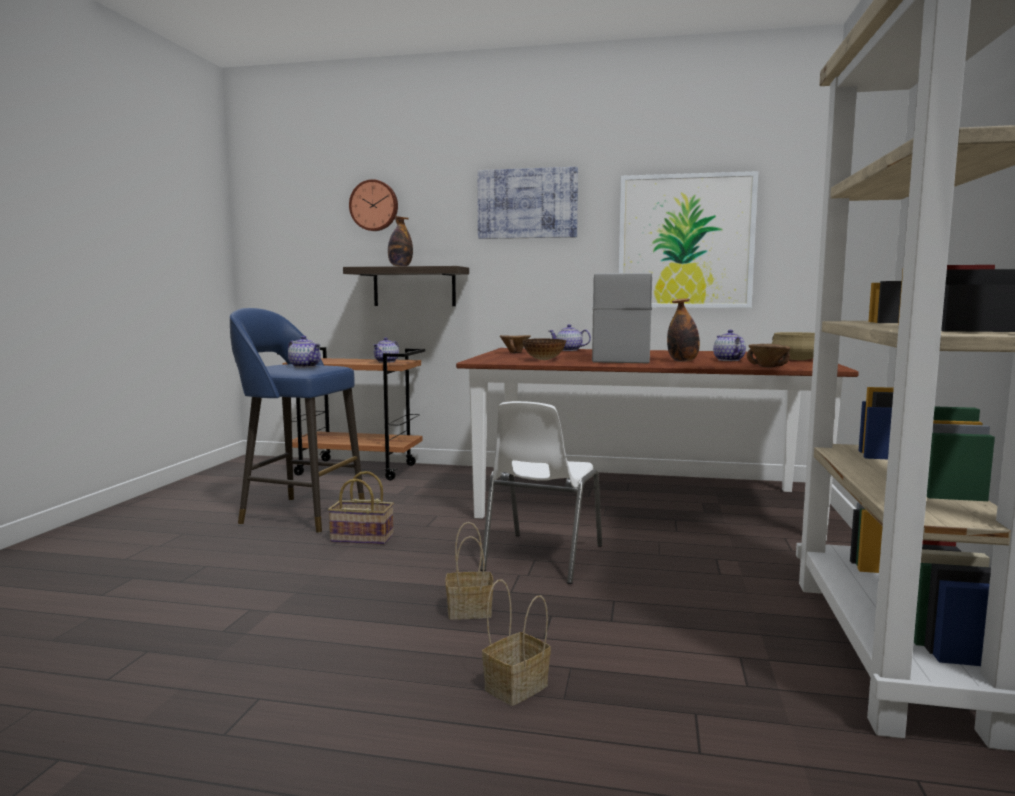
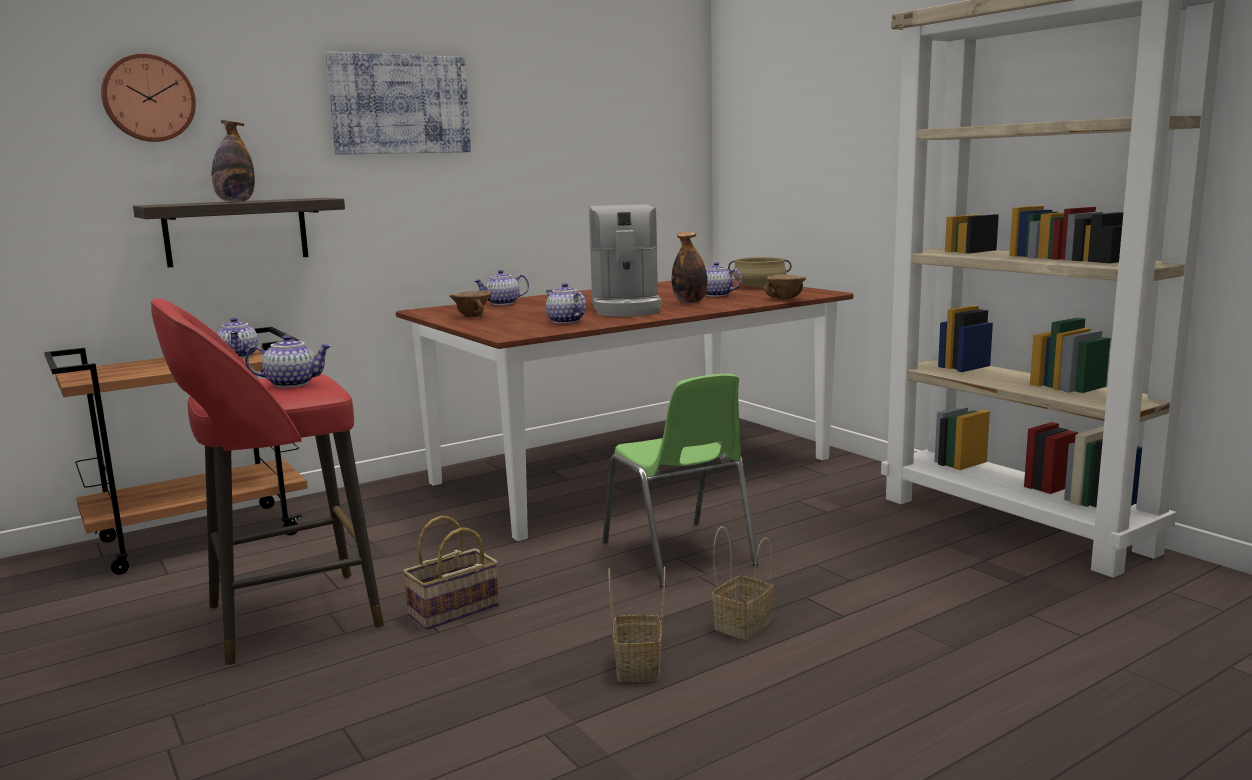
camera: 45 degrees left, 5 degrees up
(300, 514) = (287, 618): blue stool -> red stool
(515, 688) = (918, 660): basket -> basket (639, 668)
(541, 558) = (679, 554): white chair -> green chair
(543, 360) = (565, 321): bowl -> teapot
(621, 359) = (626, 308): coffee machine -> coffee machine turned 150 degrees counterclockwise
(685, 241) = (588, 157): picture -> none

